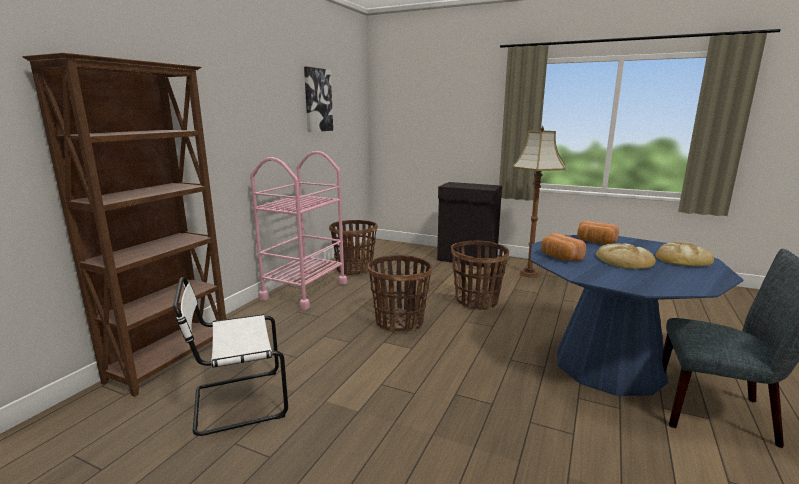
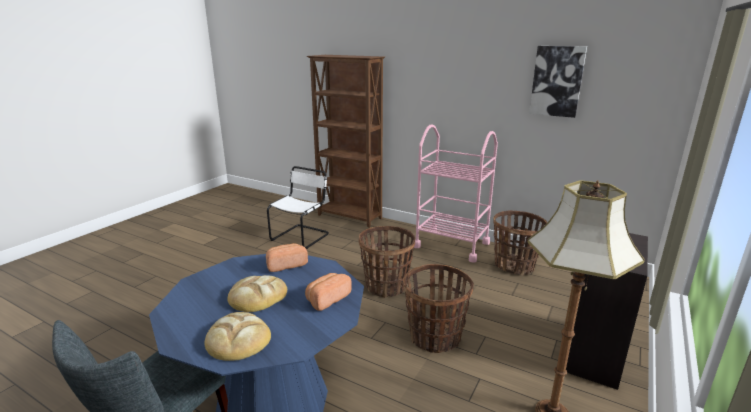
camera: 95 degrees right, 5 degrees up
(236, 402) = (301, 236): white chair -> white chair turned 45 degrees clockwise

